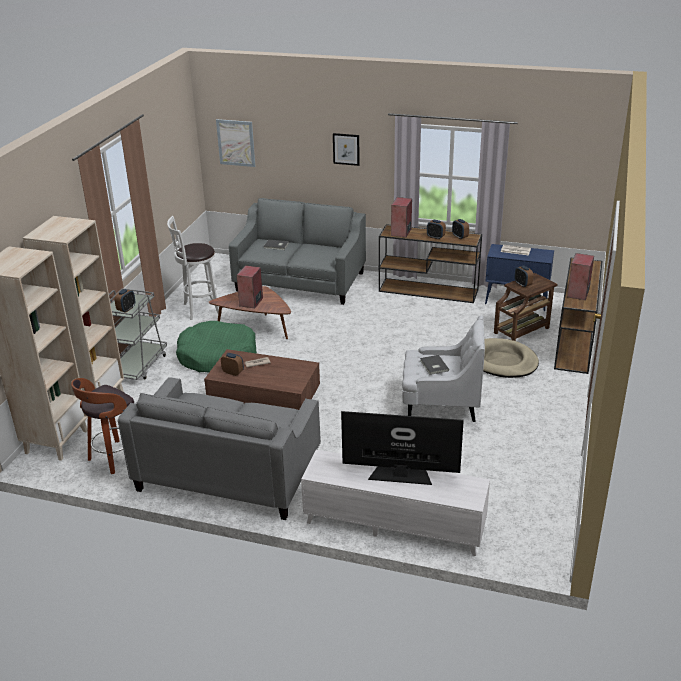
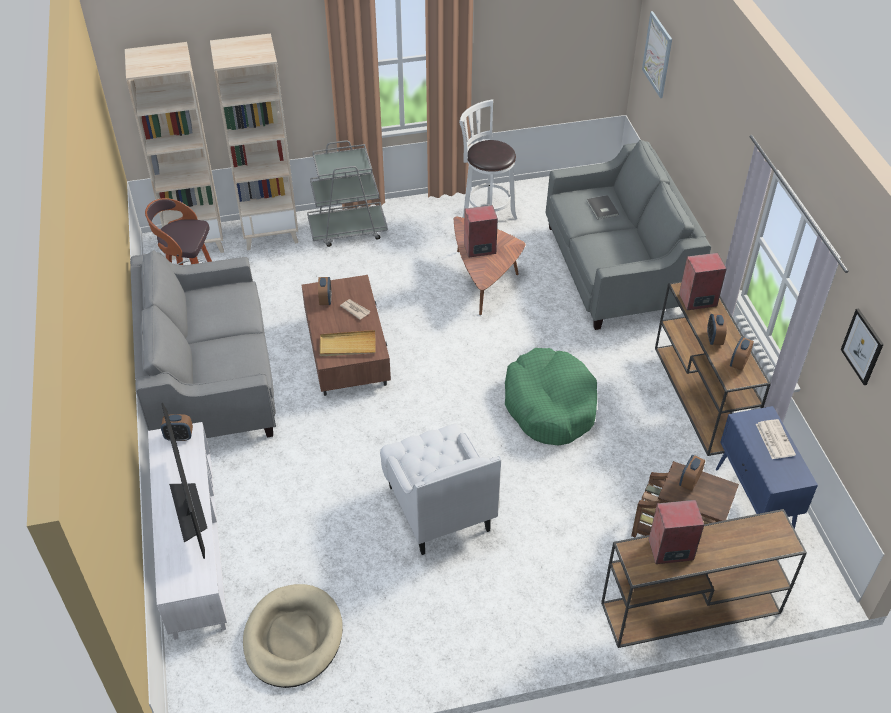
camera: 60 degrees right, 15 degrees up
(126, 309) = (332, 167): alarm clock -> alarm clock (179, 437)
(218, 357) = (404, 278): green dog bed -> green dog bed (550, 405)
(290, 375) = (347, 345): none -> beige tray
(346, 149) = (722, 147): picture -> picture (862, 346)
(433, 366) = (428, 461): grey book -> none
(503, 361) = (579, 539): beige dog bed -> beige dog bed (293, 638)

